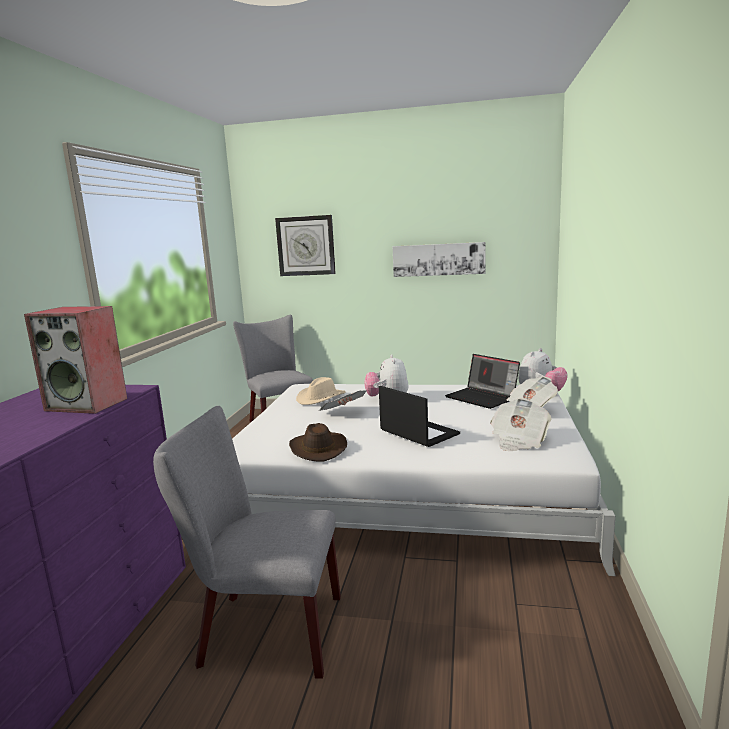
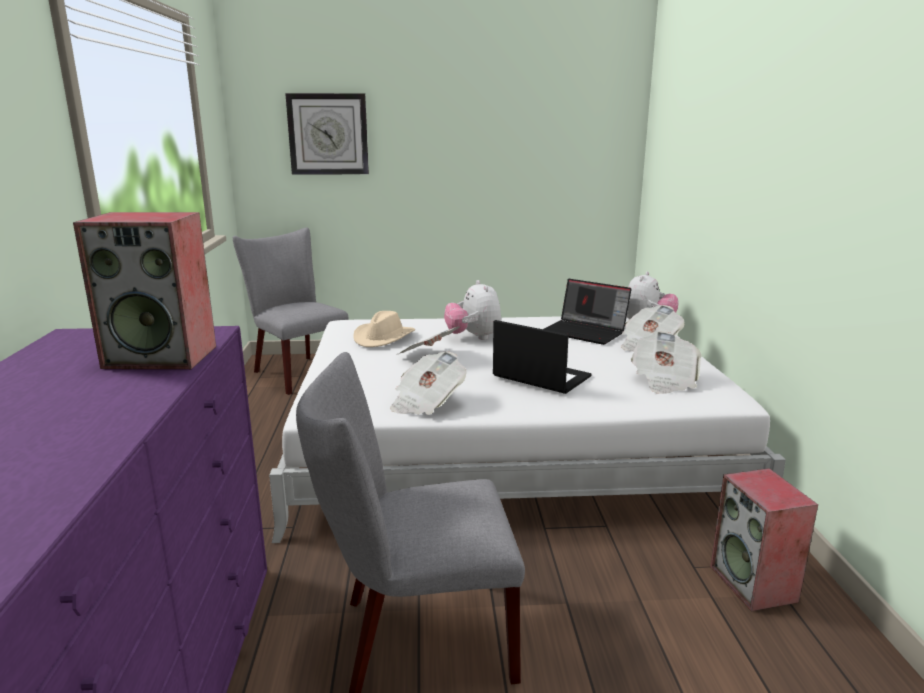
camera: 15 degrees left, 5 degrees up
(317, 448) = (426, 403): brown hat -> newspaper
(438, 259) = (503, 159): picture -> none
(564, 625) = (754, 584): none -> speaker

